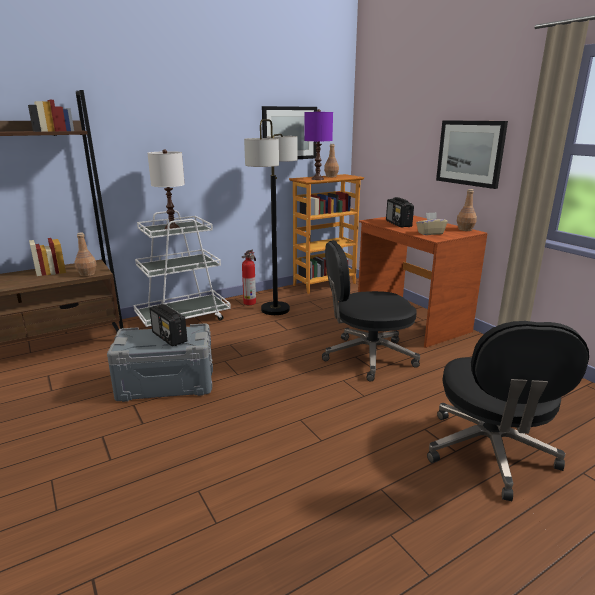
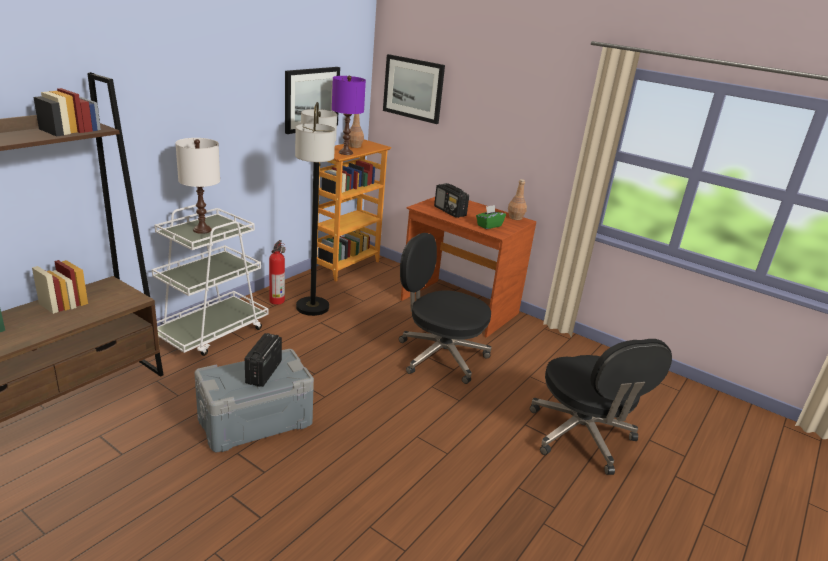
camera: 25 degrees left, 5 degrees up
(87, 274) = (121, 303): brown bottle -> none
(169, 337) = (263, 373): radio -> radio turned 75 degrees clockwise
(367, 357) = (439, 356): black office chair -> black office chair turned 60 degrees clockwise
(430, 233) = (489, 225): beige tissue box -> green tissue box
(470, 153) = (518, 141): picture -> picture (413, 88)

